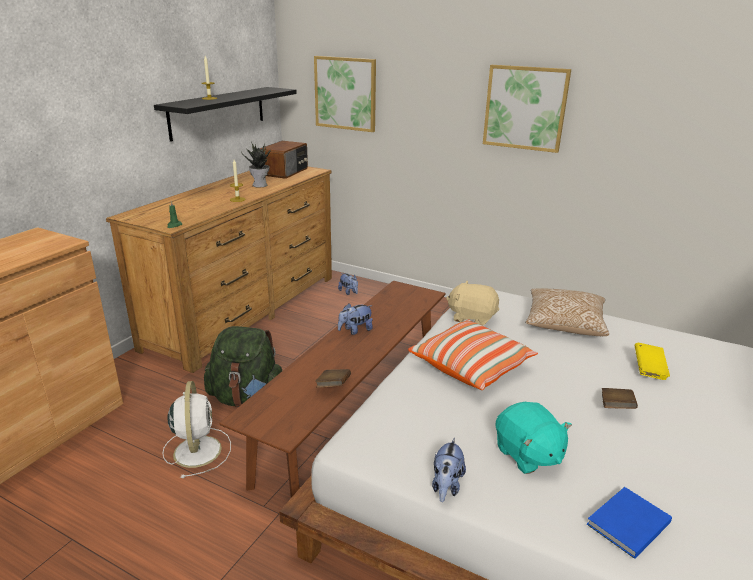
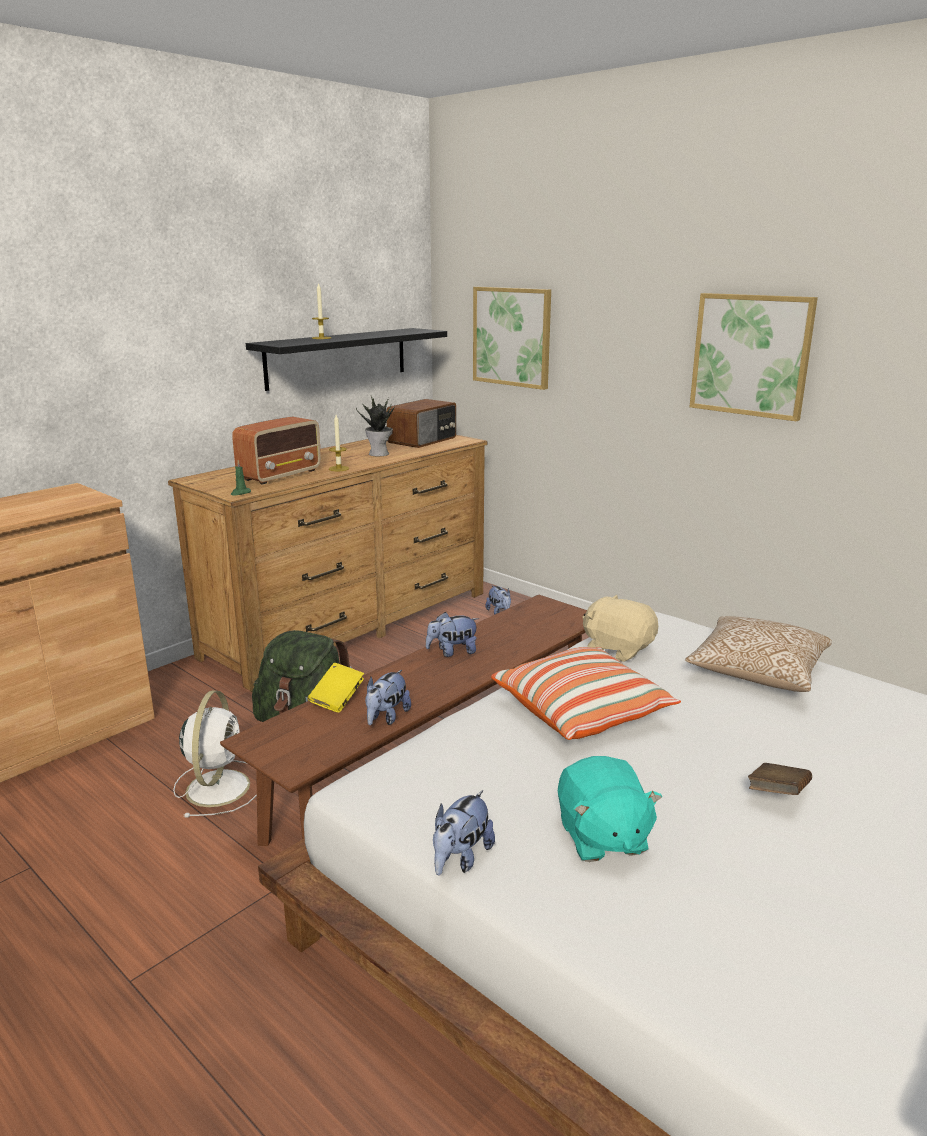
camera: 15 degrees right, 5 degrees down
(196, 207) = (281, 475): none -> radio
(333, 386) = (386, 717): brown book -> plush toy
(626, 524) = (704, 954): blue book -> none
(649, 370) = (863, 749): yellow book -> yellow book (337, 699)

